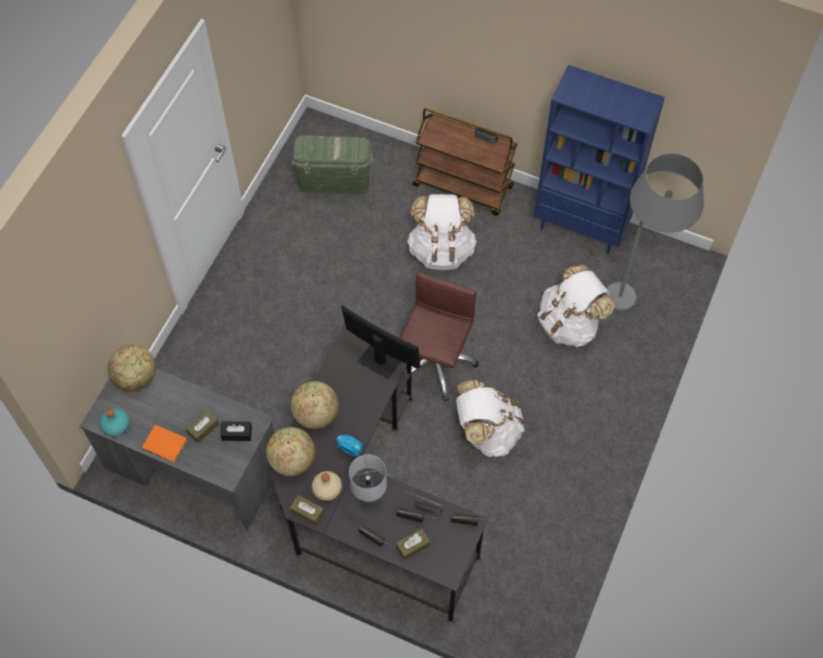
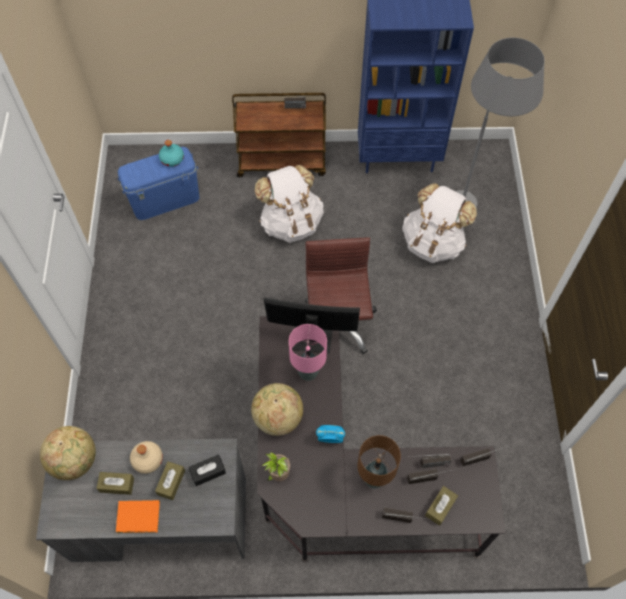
camera: 25 degrees left, 0 degrees up
(116, 425) = (76, 520): turquoise bottle -> turquoise bottle (172, 159)
(292, 460) = (278, 474): globe -> potted plant
(307, 512) = (320, 521): brown tissue box -> brown tissue box (117, 485)
(326, 488) = (327, 487): beige bottle -> beige bottle (147, 459)
(334, 181) = (165, 199): green storage box -> blue storage box
(361, 387) = (308, 372): none -> pink table lamp
(369, 499) = (374, 479): grey table lamp -> brown table lamp
(487, 431) = (415, 365): white backpack -> none

